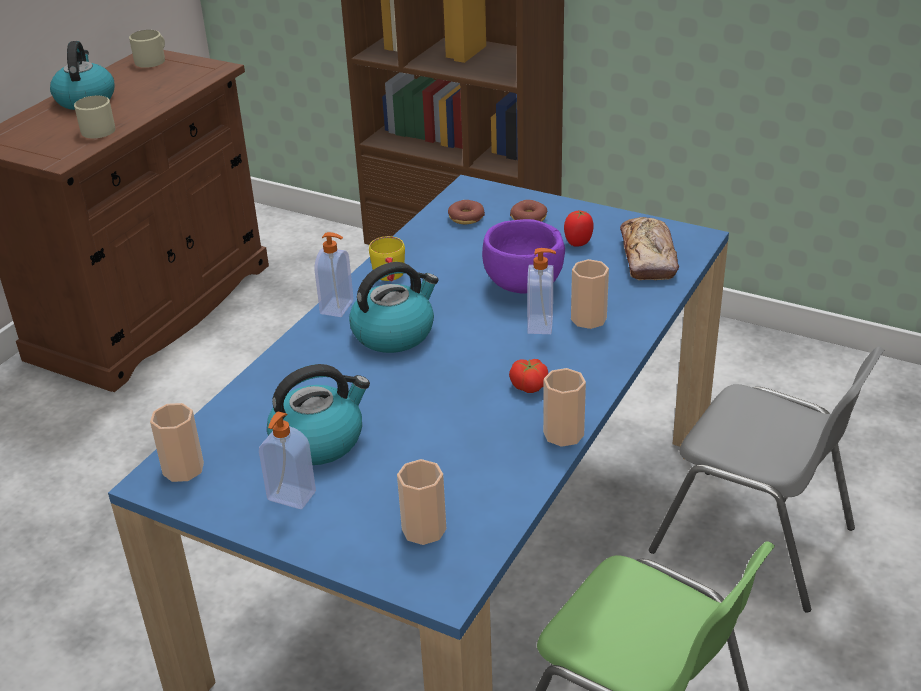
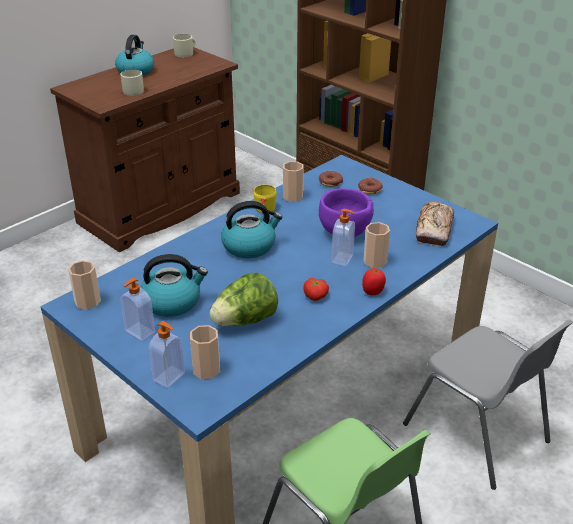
camera: 15 degrees right, 0 degrees up
(338, 307) = (224, 223): soap dispenser -> soap dispenser (170, 377)
(444, 444) = (245, 321): none -> lettuce
(563, 434) = (321, 330): cup -> cup (293, 196)
(578, 243) = (394, 211): tomato -> tomato (373, 292)

